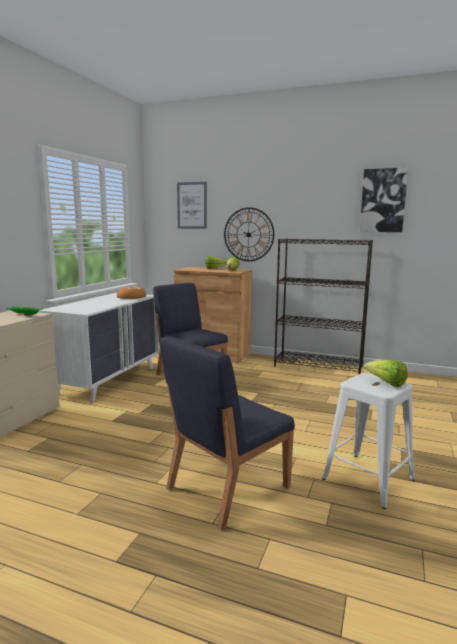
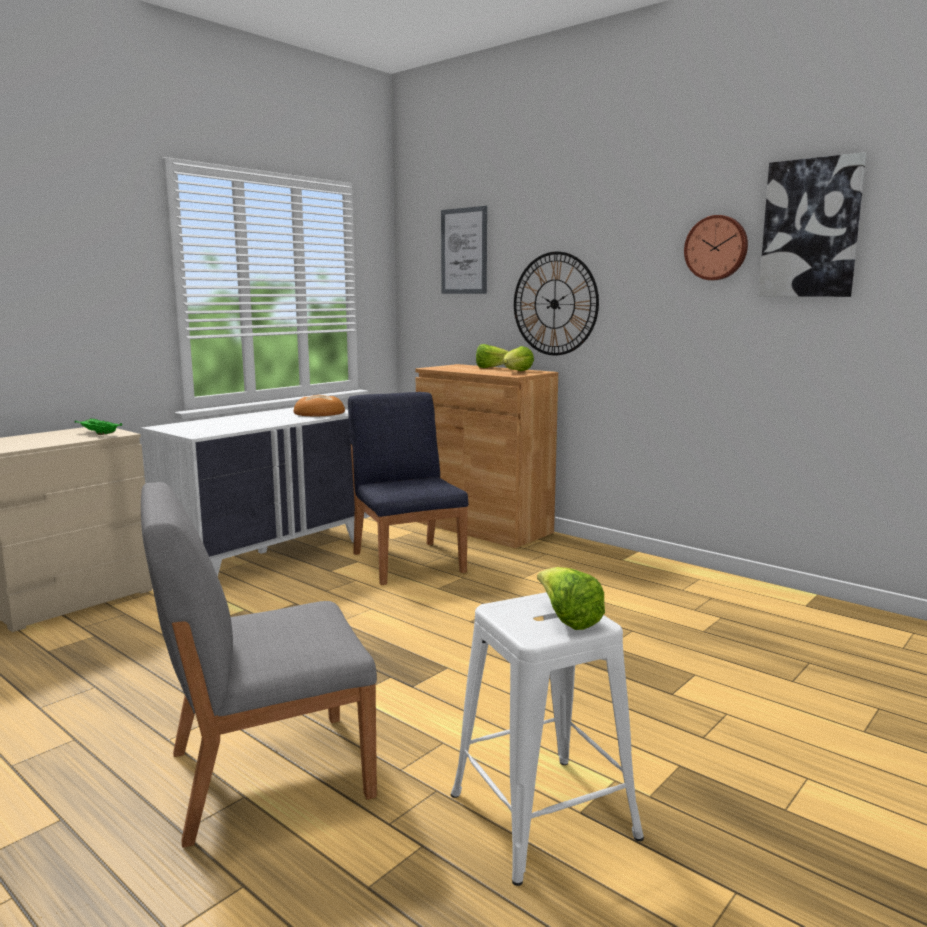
camera: 20 degrees right, 0 degrees up
(226, 488) = (266, 774): blue chair -> grey chair
(318, 366) = (666, 572): black bookcase -> none
(337, 208) = (716, 248): none -> wall clock

